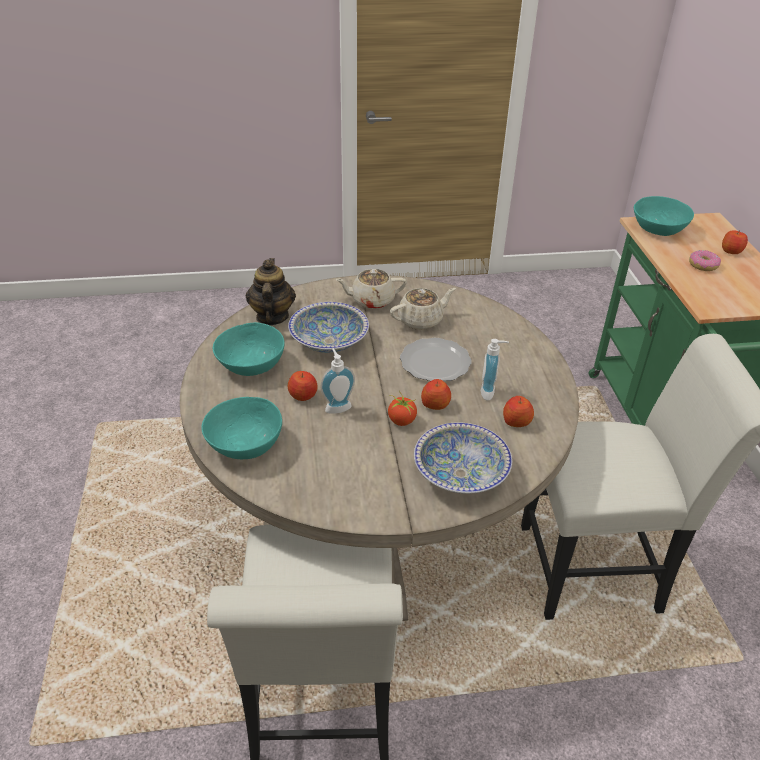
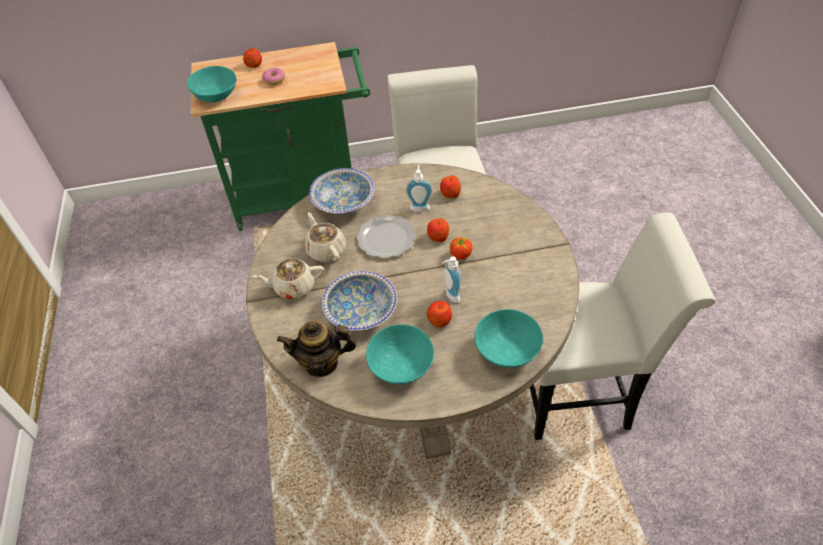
camera: 90 degrees left, 10 degrees up
(371, 300) = (293, 287): beige teapot -> beige teapot turned 90 degrees clockwise
(460, 474) = (510, 221): bowl -> bowl (343, 202)

